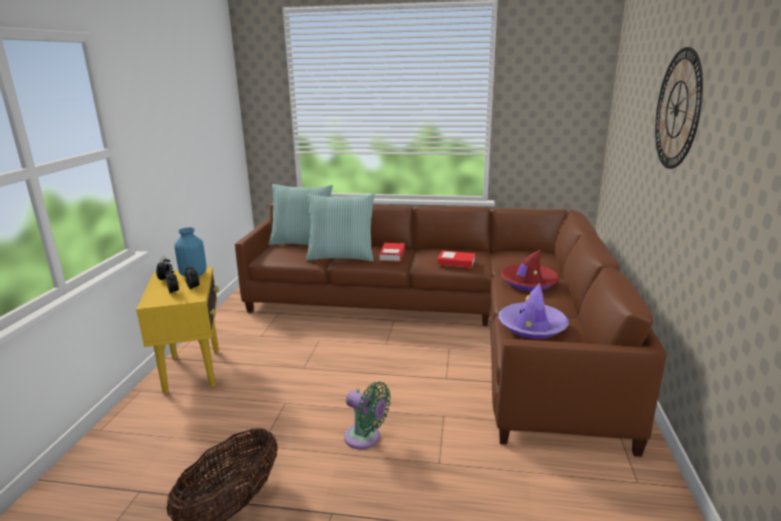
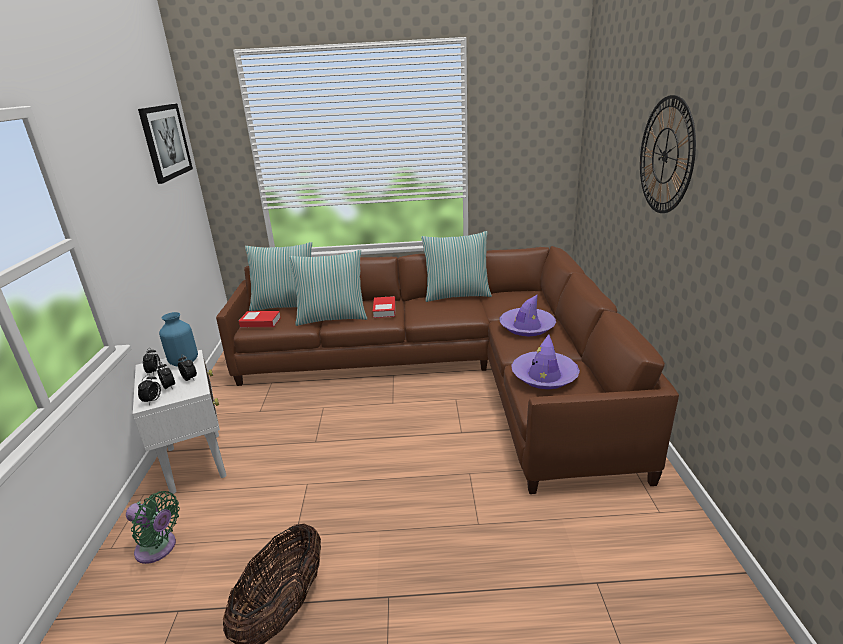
camera: 10 degrees left, 5 degrees up
(156, 301) = (153, 400): none -> alarm clock
(193, 370) = (196, 462): yellow side table -> white side table
(213, 84) = (165, 142): none -> picture
(365, 438) = (400, 509): green fan -> green fan (159, 548)
(456, 262) = (451, 312): book -> book (260, 322)
(467, 249) = (457, 295): none -> pillow
(528, 282) = (527, 327): red hat -> purple hat

